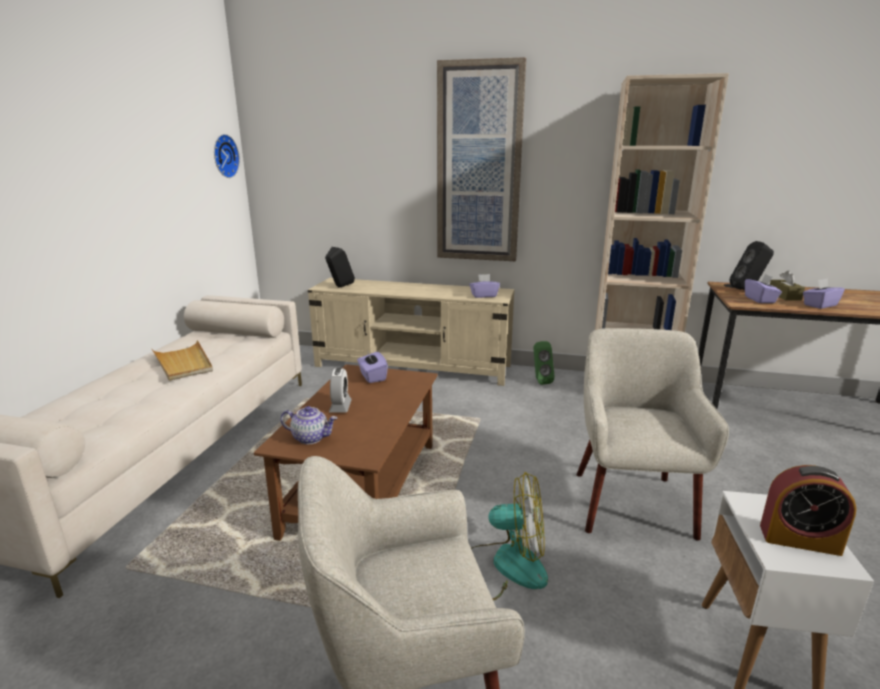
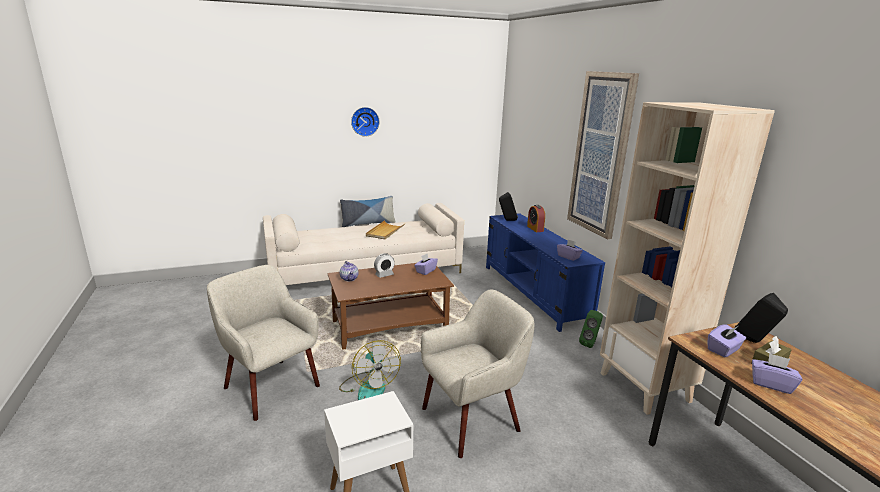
camera: 55 degrees right, 0 degrees up
(117, 366) = (368, 223): none -> pillow
(224, 156) = (481, 122): wall clock -> wall clock (364, 121)
(413, 366) = (534, 293): beige tv stand -> blue tv stand
(799, 539) = (360, 419): alarm clock -> alarm clock (535, 228)

